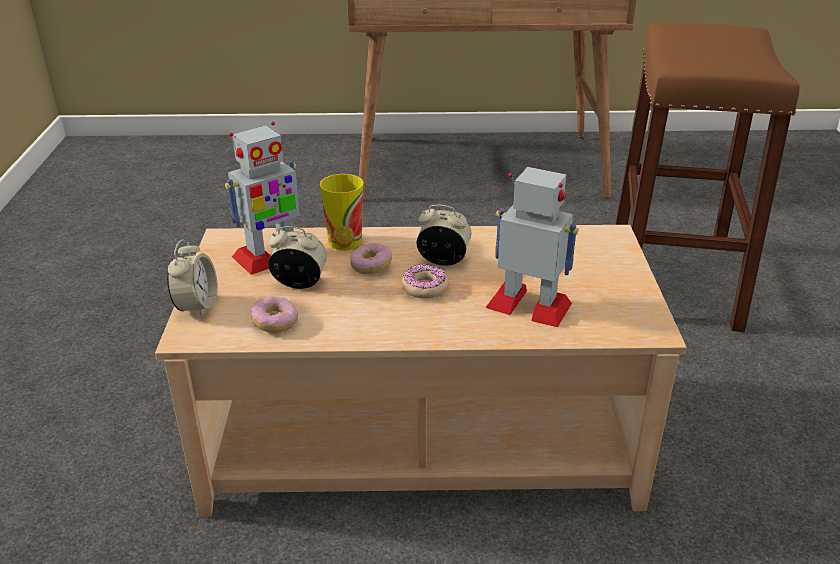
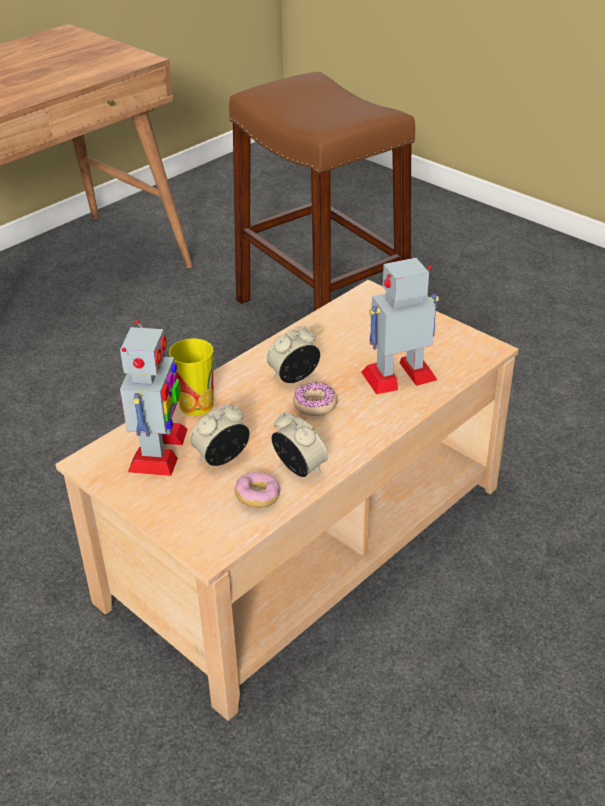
camera: 45 degrees left, 5 degrees up
(197, 306) = (175, 526): alarm clock -> alarm clock (300, 468)
(371, 267) = (251, 412): donut -> none

